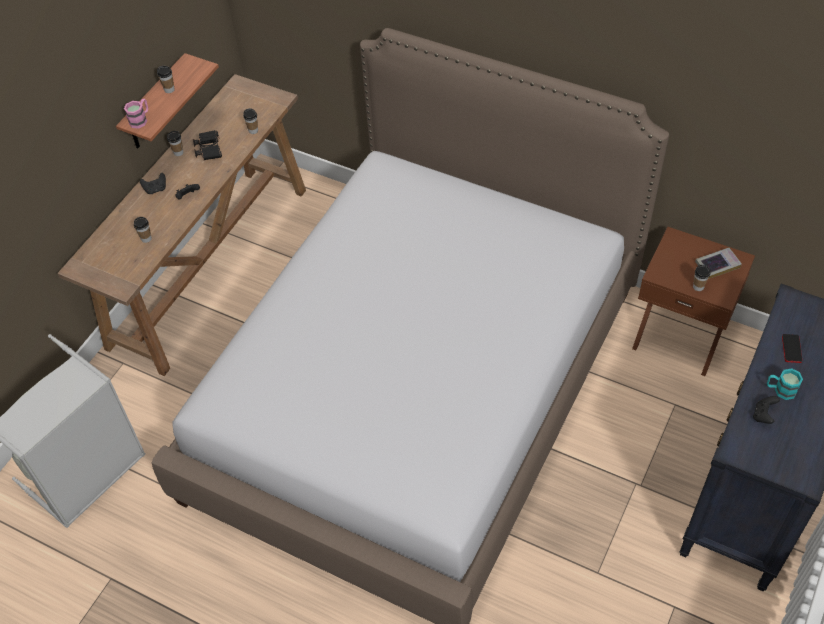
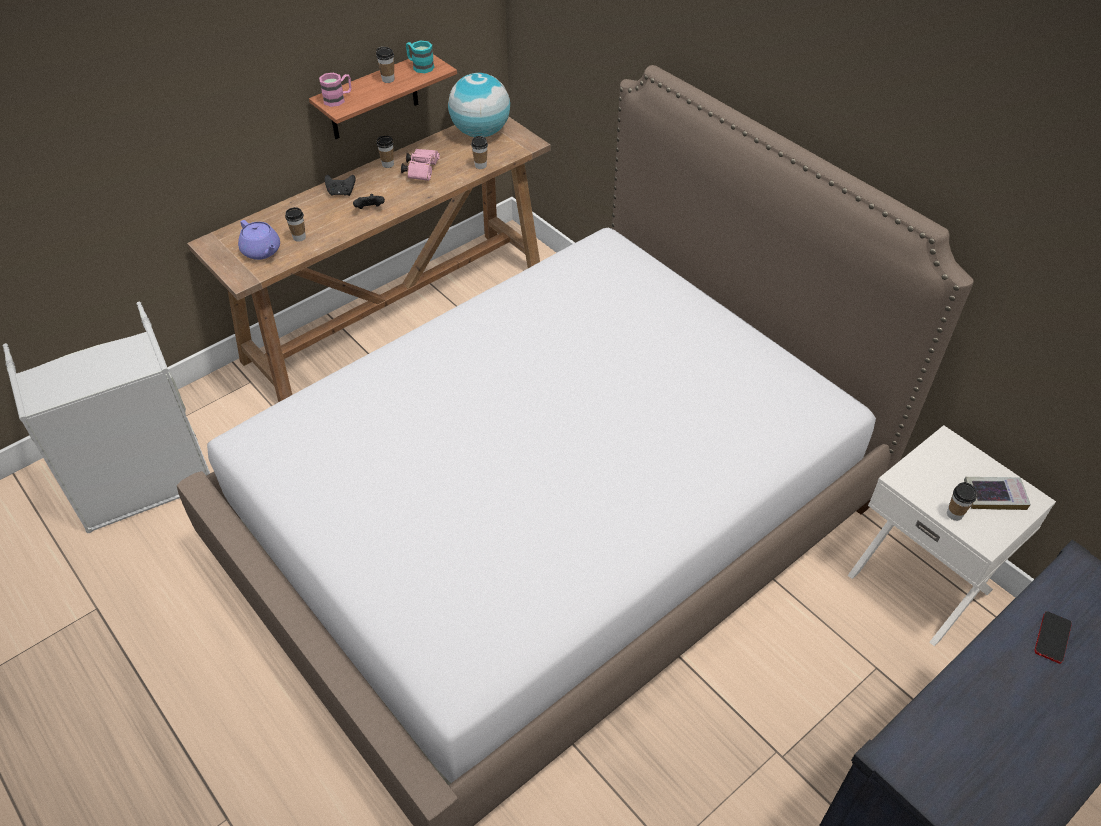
camera: 20 degrees right, 5 degrees down
(123, 260) = (262, 251): none -> purple teapot
(209, 149) = (422, 171): black binoculars -> pink binoculars
(236, 101) = (481, 132): none -> globe
(680, 335) = (921, 581): brown nightstand -> white nightstand
(763, 415) = (965, 719): black game controller -> none
(780, 390) = (1009, 692): turquoise mug -> turquoise mug (420, 66)

